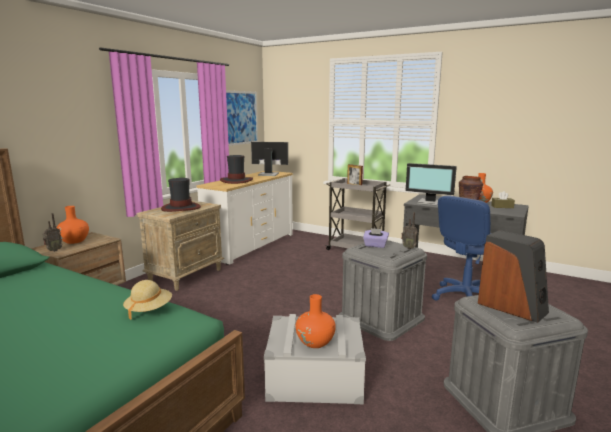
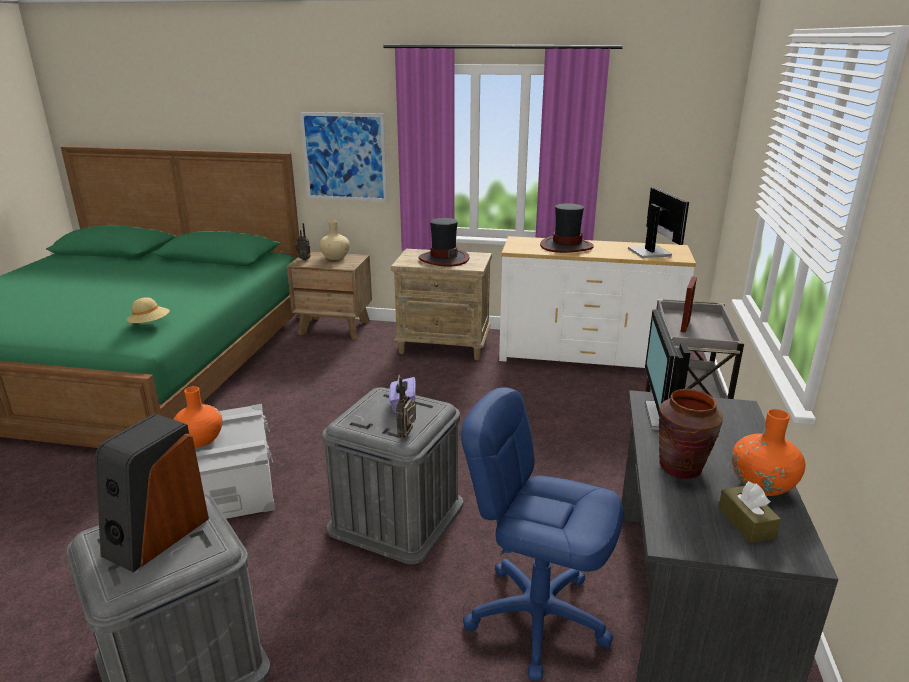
camera: 70 degrees right, 10 degrees up
(74, 241) = (335, 257): orange vase -> beige vase
(240, 118) = (659, 141): picture -> picture (344, 157)

